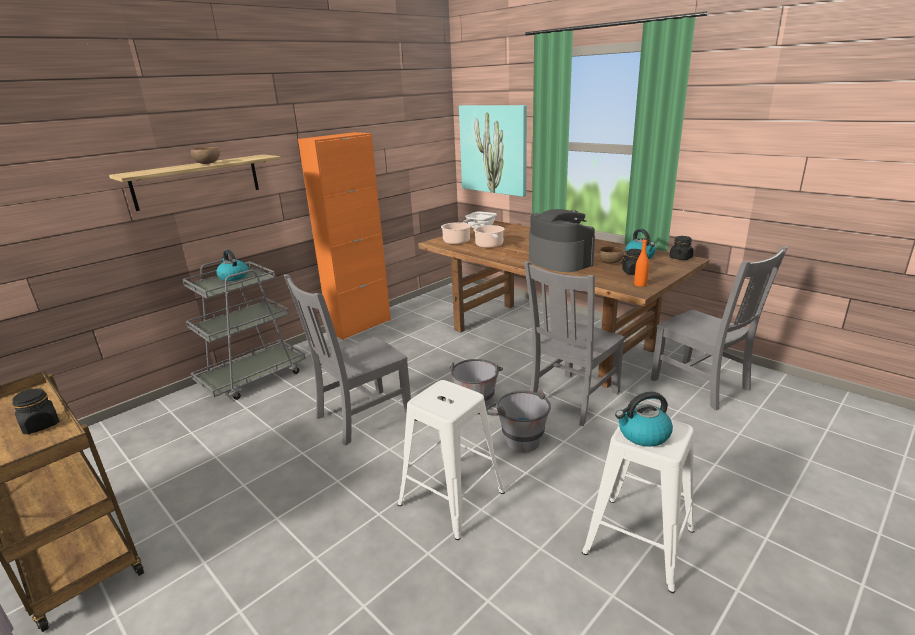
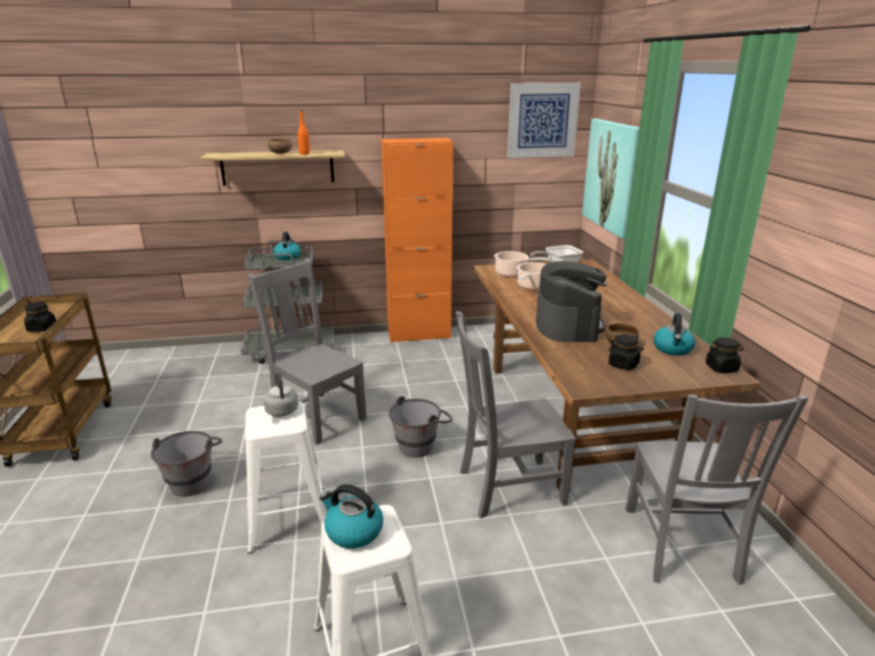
camera: 35 degrees right, 0 degrees up
(360, 417) = (317, 416): grey chair -> grey chair turned 45 degrees clockwise
(421, 110) = (542, 120): none -> picture
(440, 391) = (282, 410): none -> grey kettle
(517, 438) = (406, 497): grey bucket -> grey bucket (193, 479)
(640, 285) = (600, 381): orange bottle -> orange bottle (304, 154)

